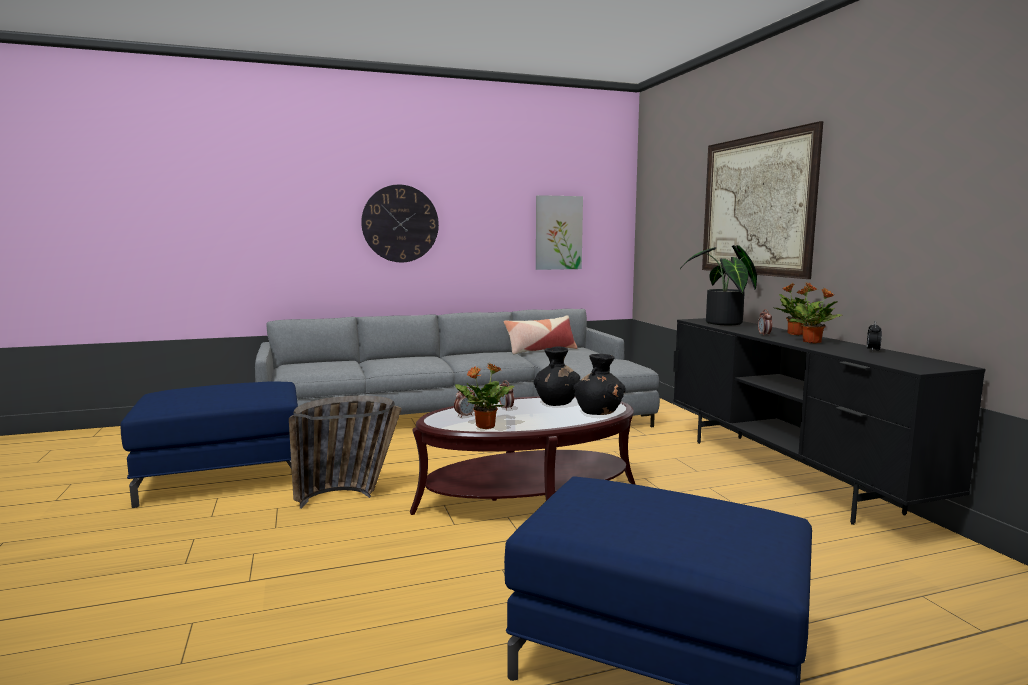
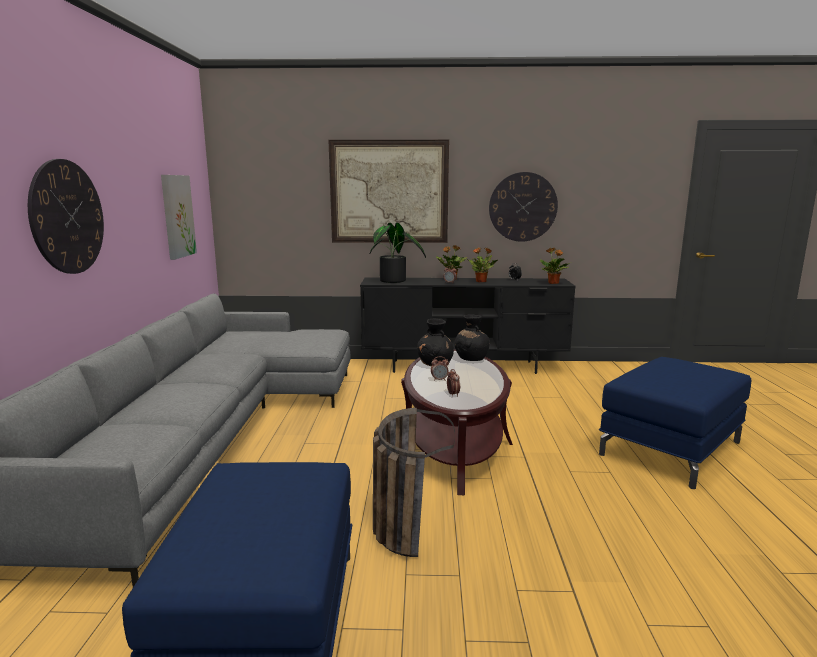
camera: 70 degrees left, 5 degrees up
(484, 426) = (488, 391): potted plant -> potted plant (553, 283)
(541, 350) = (221, 344): pillow -> none
(921, 222) = (523, 207): none -> wall clock

